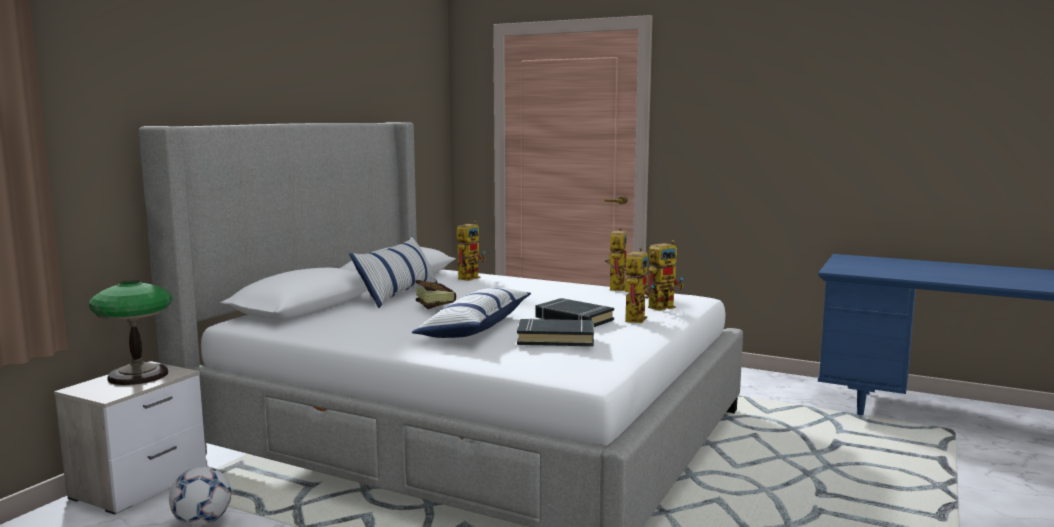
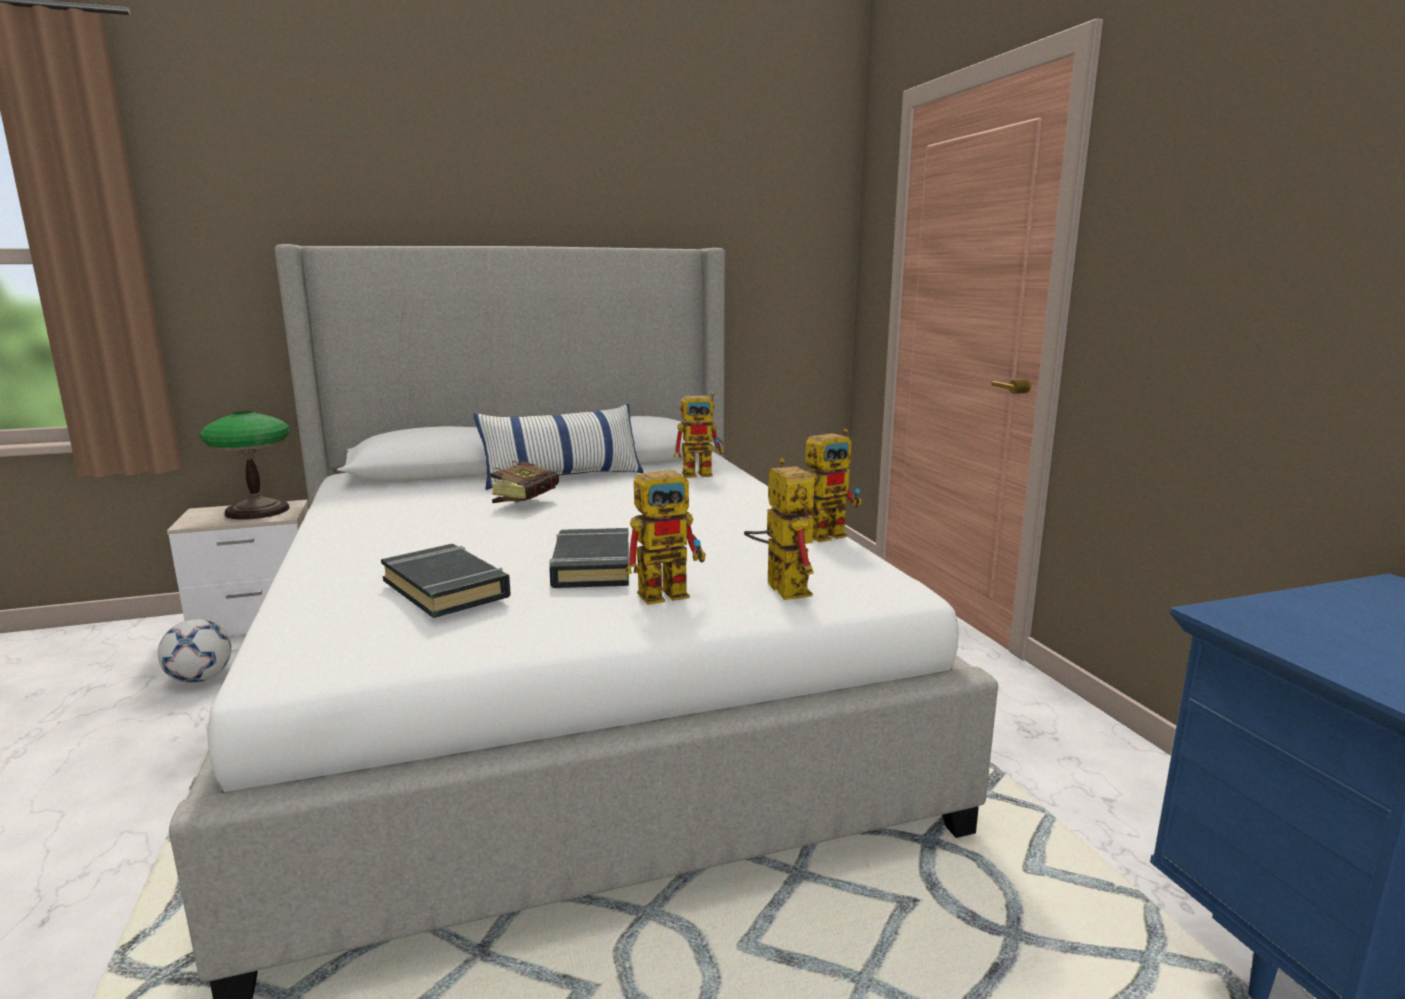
camera: 45 degrees right, 5 degrees up
(475, 328) = (456, 543): pillow -> none
(664, 306) = (779, 586): toy robot -> toy robot turned 120 degrees counterclockwise

